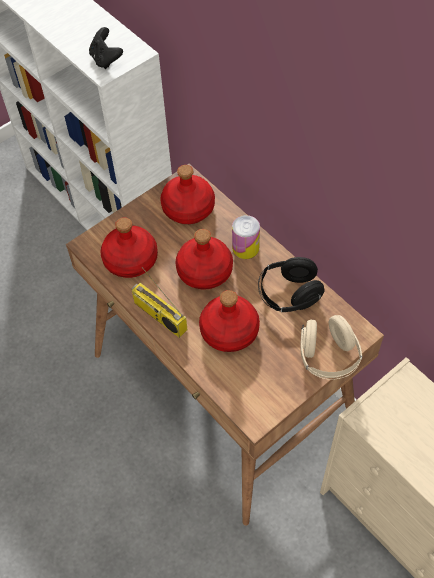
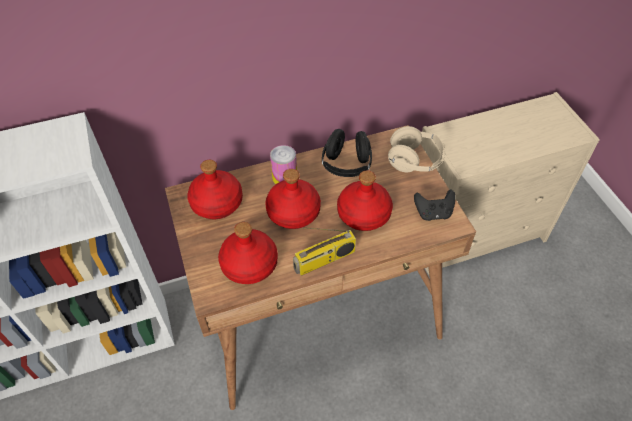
camera: 70 degrees left, 5 degrees down
(106, 59) = (56, 152): black game controller -> black game controller (433, 213)

